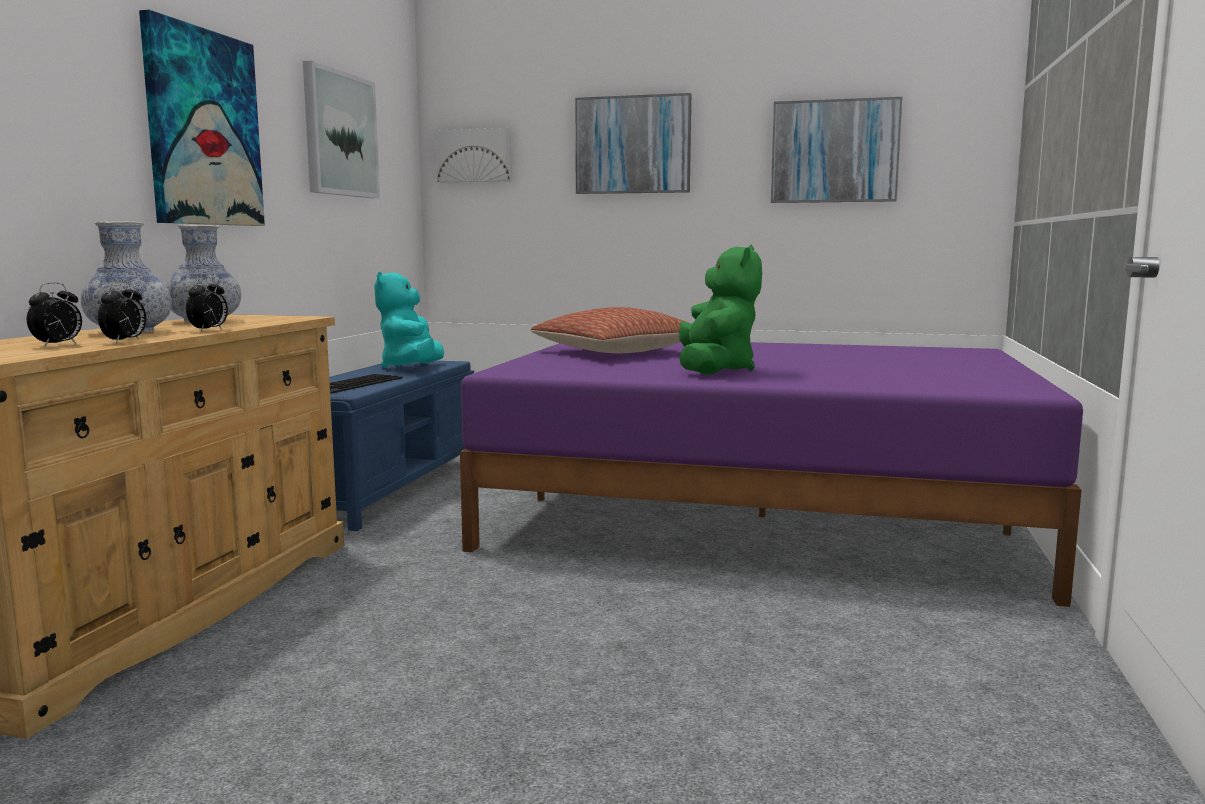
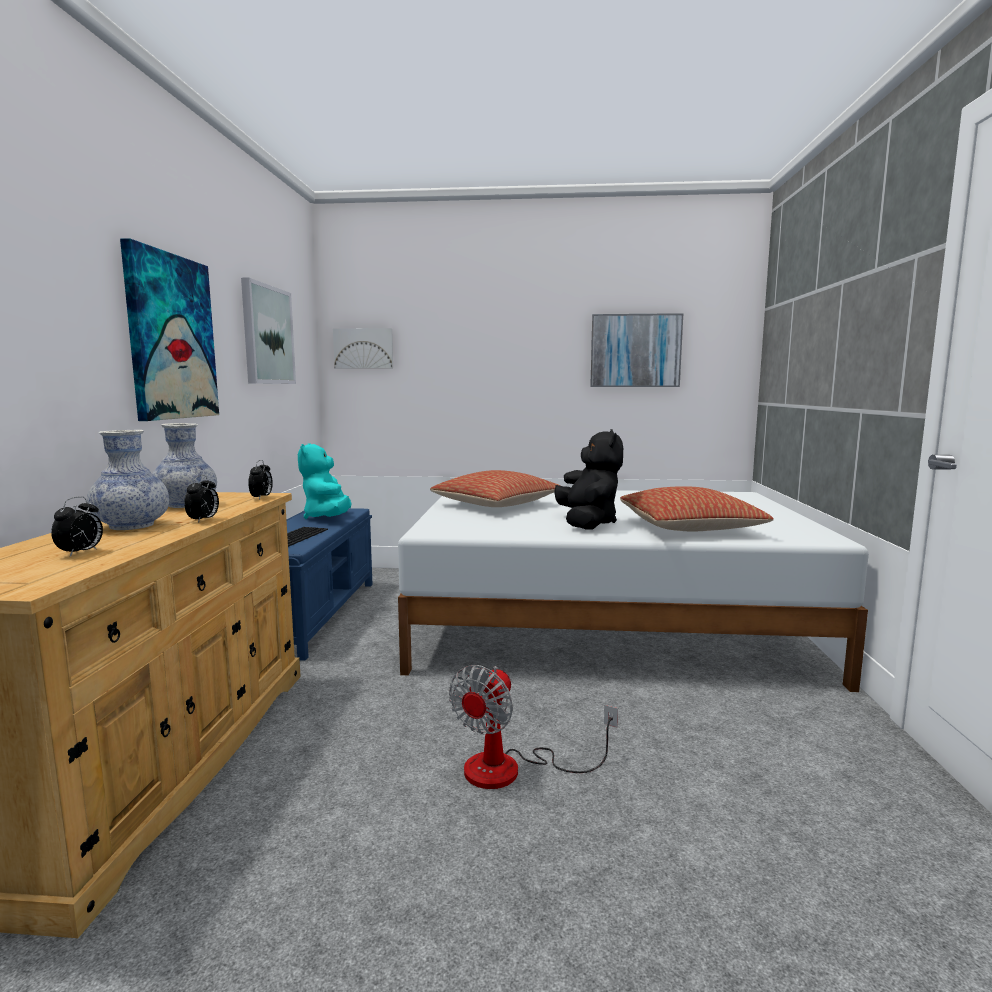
camera: 10 degrees left, 0 degrees up
(125, 341) = (142, 544): alarm clock -> alarm clock (261, 498)
(550, 646) = (512, 769): none -> fan
(633, 145) = (487, 343): picture -> none
(715, 370) = (587, 523): green plush toy -> black plush toy
(758, 516) = (607, 624): purple bed -> white bed
(849, 377) = (689, 528): none -> pillow

